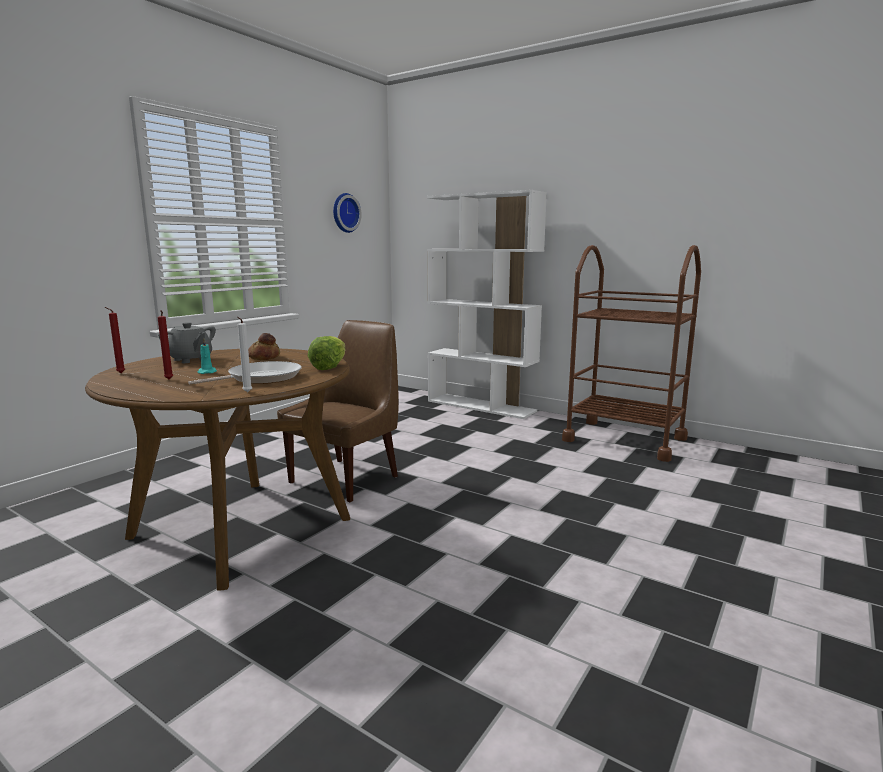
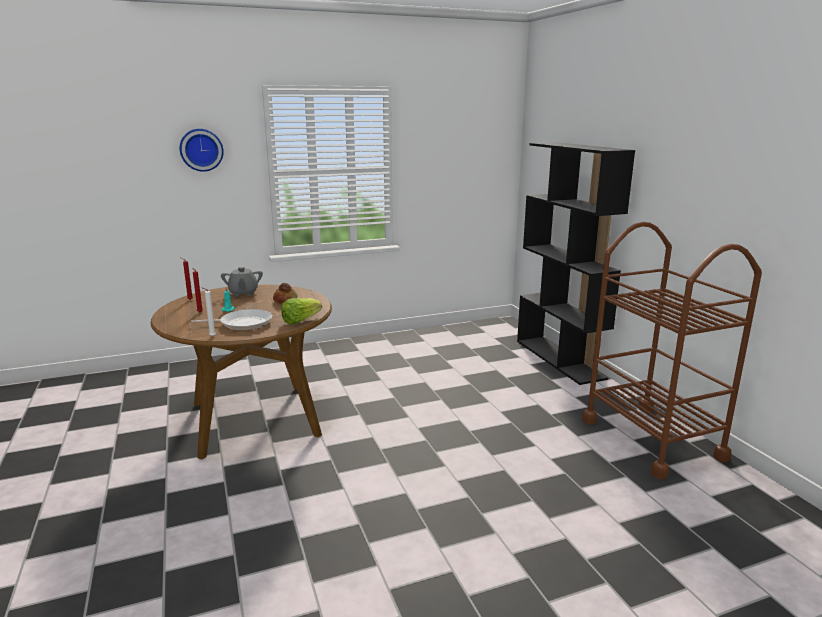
camera: 35 degrees right, 5 degrees up
(344, 213) = (461, 154): wall clock -> wall clock (201, 150)
(347, 478) = (359, 401): brown chair -> none
(481, 406) = (560, 359): white bookcase -> black bookcase

